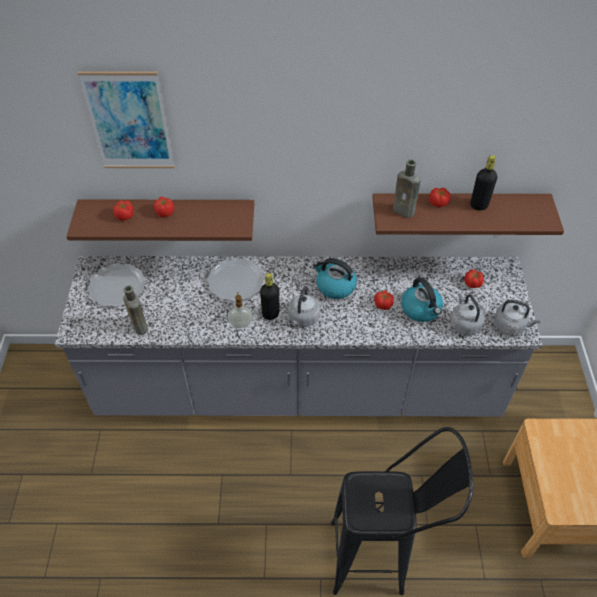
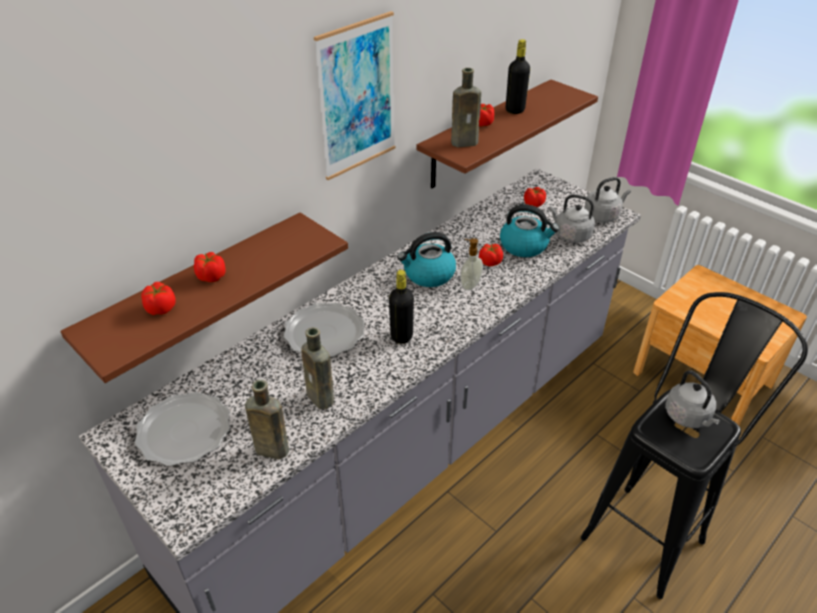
camera: 45 degrees left, 10 degrees down
(129, 121) = (129, 144): picture -> picture (357, 97)
(190, 318) = (321, 399): none -> brown bottle
(241, 324) = (385, 365): soap dispenser -> soap dispenser (469, 285)
(303, 319) = (438, 319): grey kettle -> grey kettle (688, 417)

